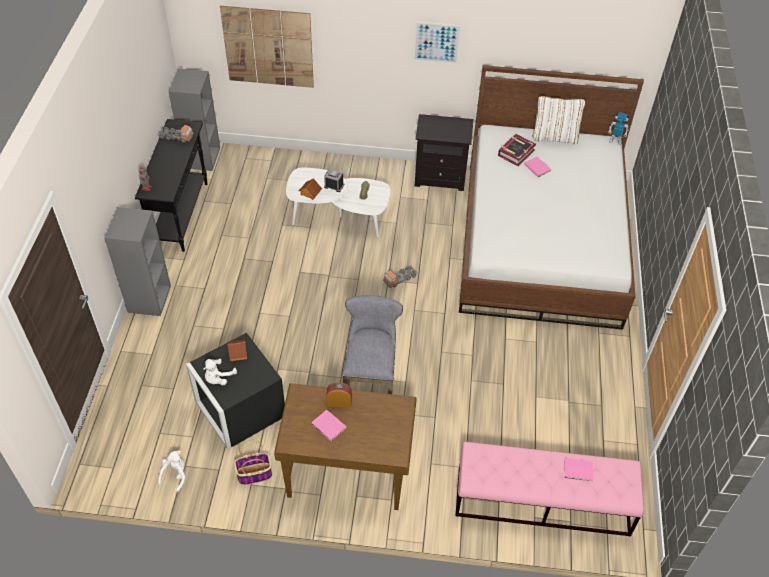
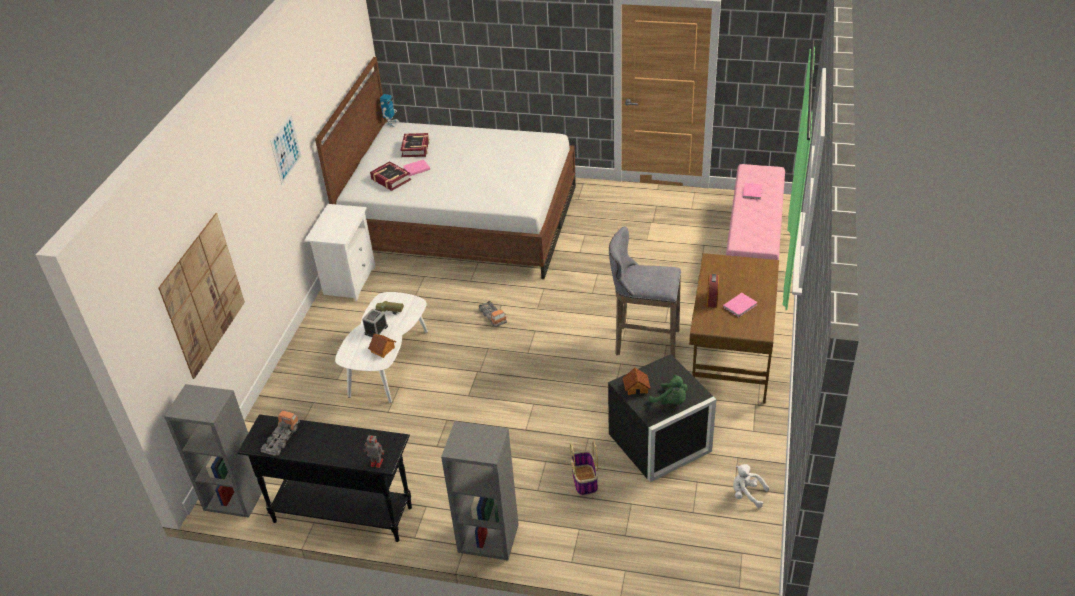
camera: 80 degrees left, 10 degrees down
(218, 378) = (671, 402): white plush toy -> green plush toy
(254, 474) = (740, 429): basket -> basket (585, 480)
(440, 177) = (348, 281): black nightstand -> white nightstand
(555, 137) = (374, 155): white pillow -> none
(572, 163) = (416, 148): none -> book

